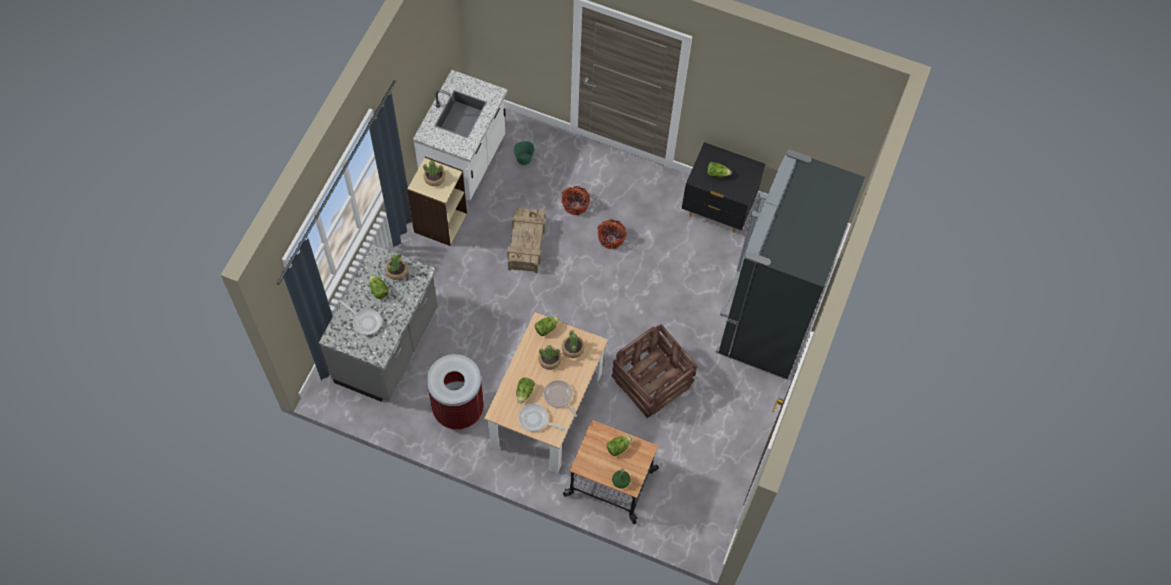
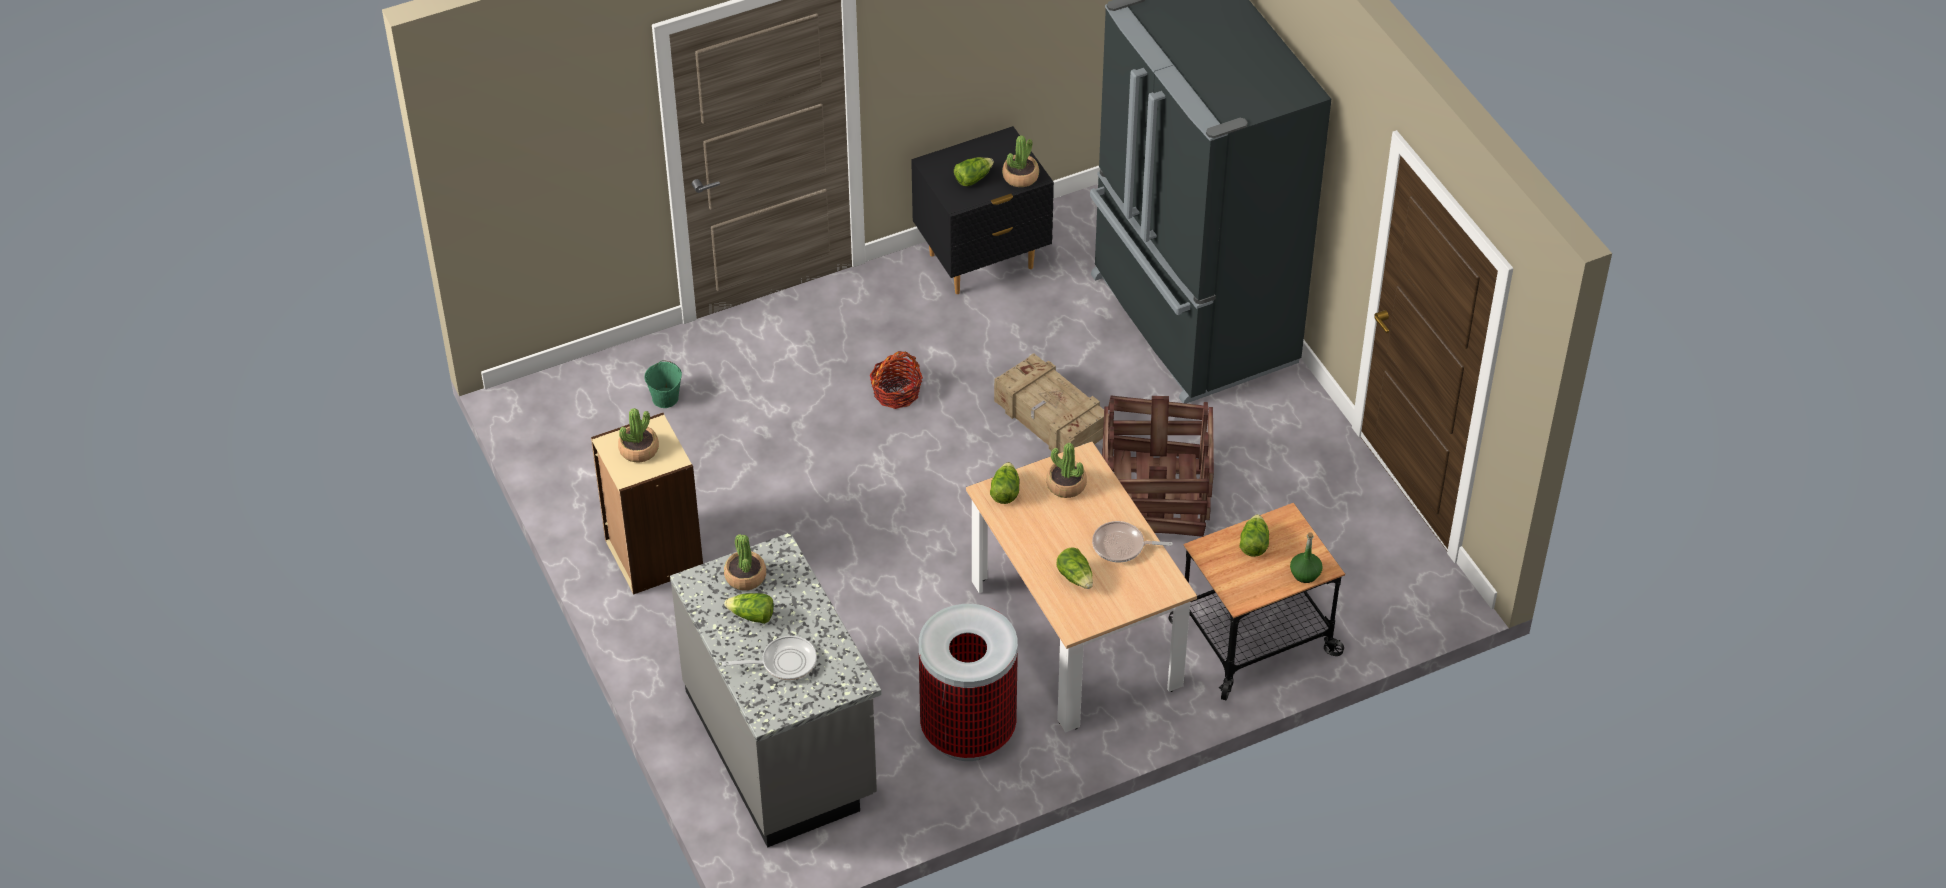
camera: 45 degrees left, 15 degrees down
(465, 163) = (594, 465): white counter -> none
(526, 244) = (800, 486): crate -> crate (1051, 420)
(535, 420) = (1129, 592): frying pan -> none
(550, 360) = (1056, 519): potted plant -> potted plant (1020, 176)
(575, 205) = (802, 394): basket -> none

